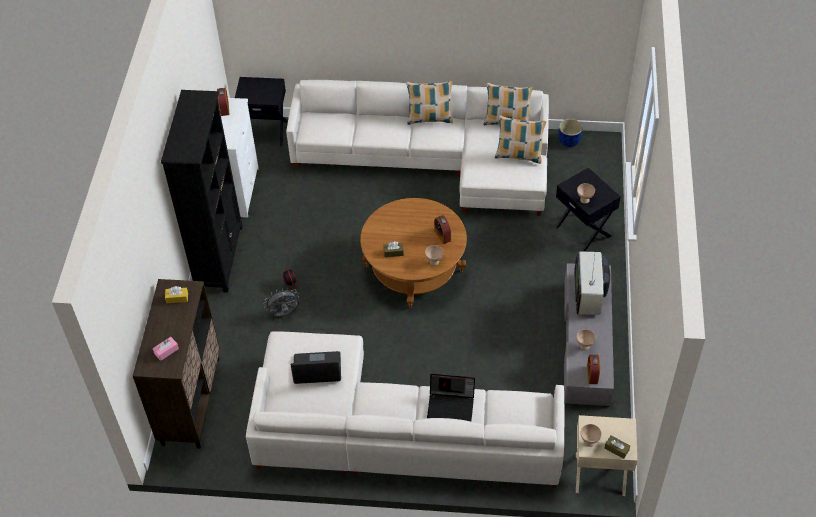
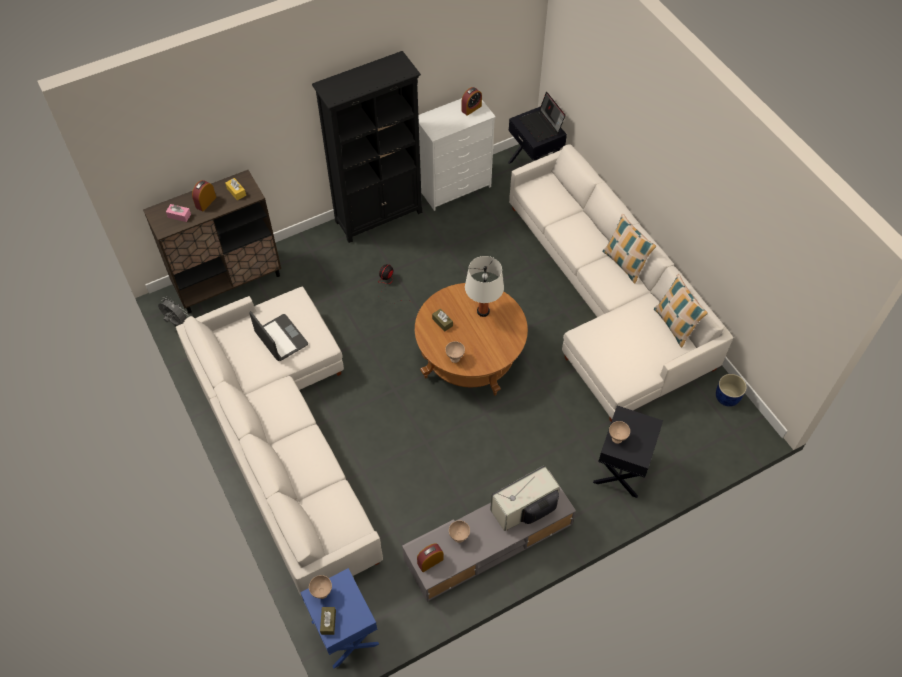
camera: 55 degrees right, 5 degrees up
(284, 314) = (353, 292): grey fan -> grey fan (176, 323)
(404, 222) = (483, 311): none -> white table lamp
(442, 235) = (490, 348): alarm clock -> alarm clock (206, 202)
(451, 405) = (307, 459): laptop -> laptop (541, 126)
(519, 155) = (639, 357): pillow -> none
(600, 474) = (344, 633): beige side table -> blue side table

